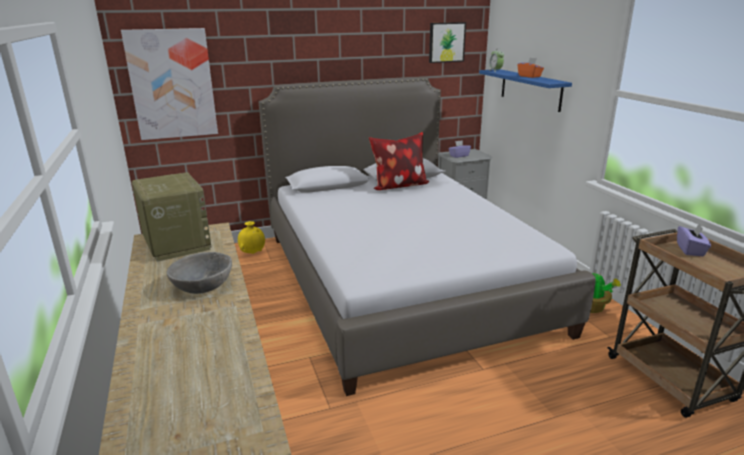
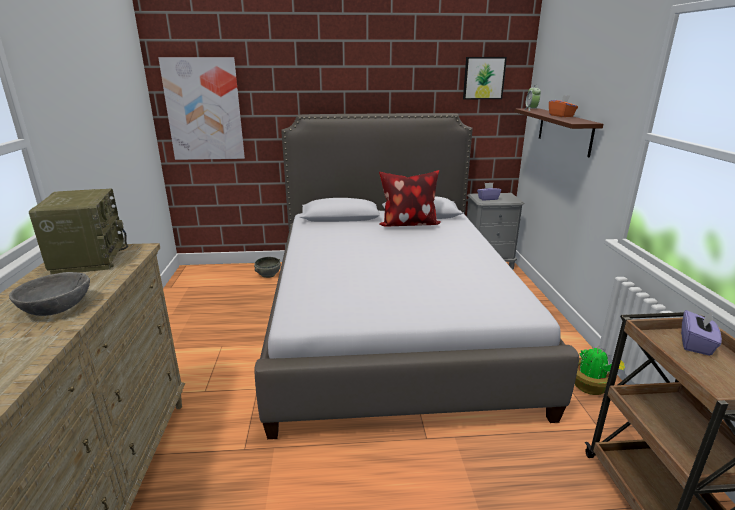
camera: 15 degrees right, 0 degrees up
(253, 253) = (268, 274): yellow vase -> grey bowl
(530, 89) = (564, 131): blue shelf -> brown shelf

